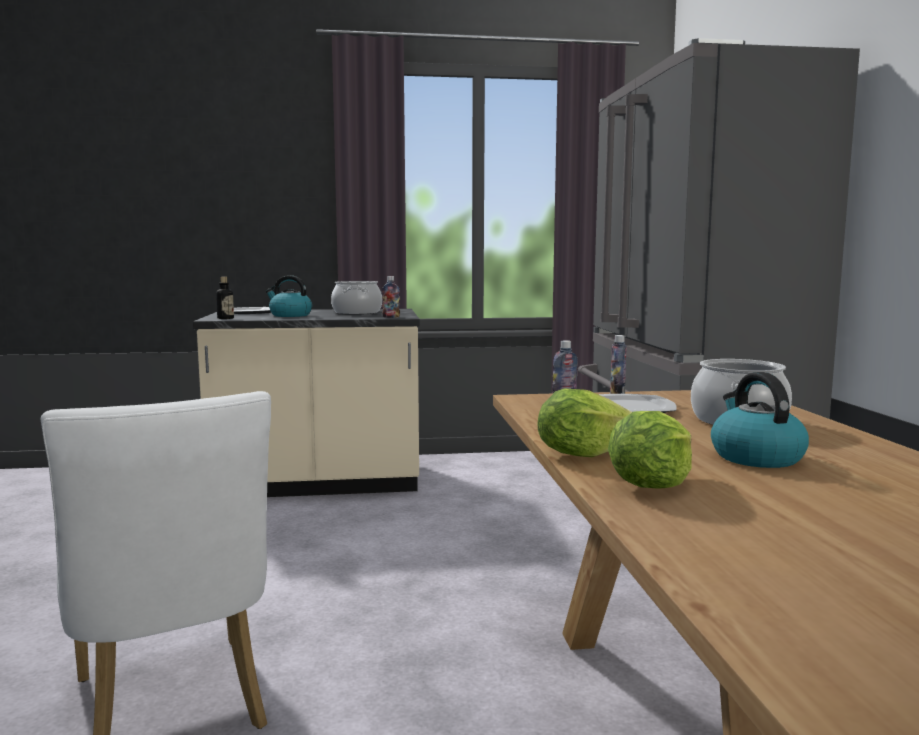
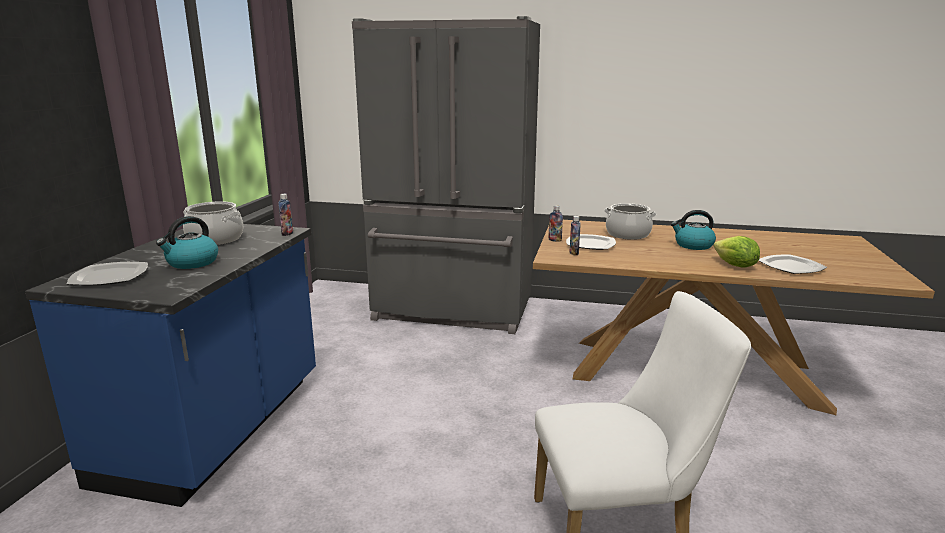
camera: 70 degrees left, 10 degrees up
(225, 318) = (174, 289): bottle -> none
(318, 483) = (217, 429): beige counter -> blue counter
(580, 454) = (685, 267): lettuce -> none
(738, 533) = (791, 267): none -> plate

